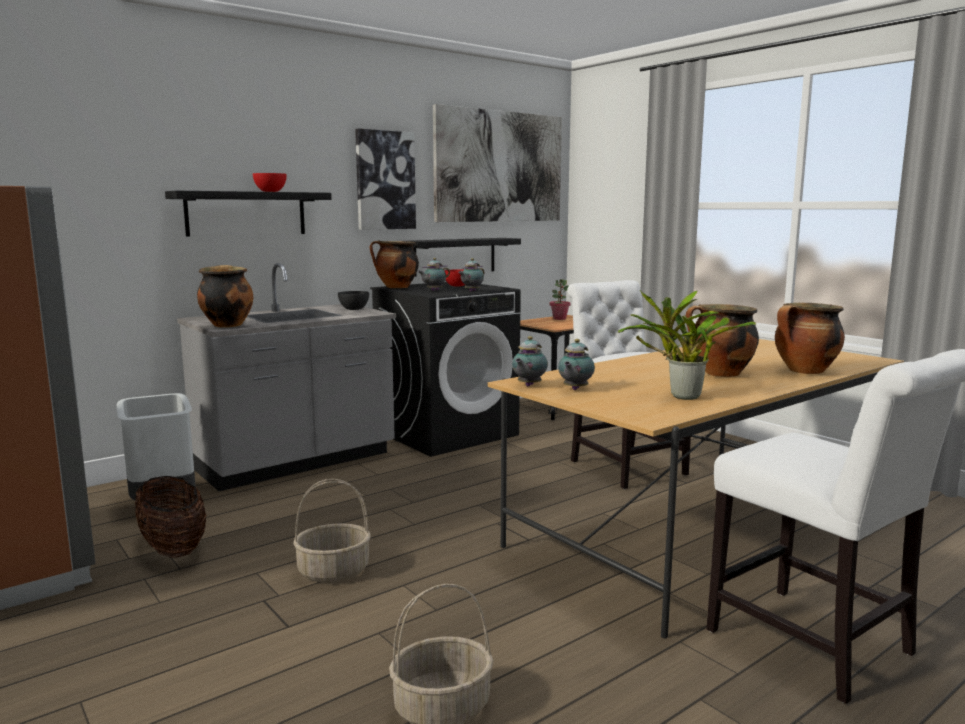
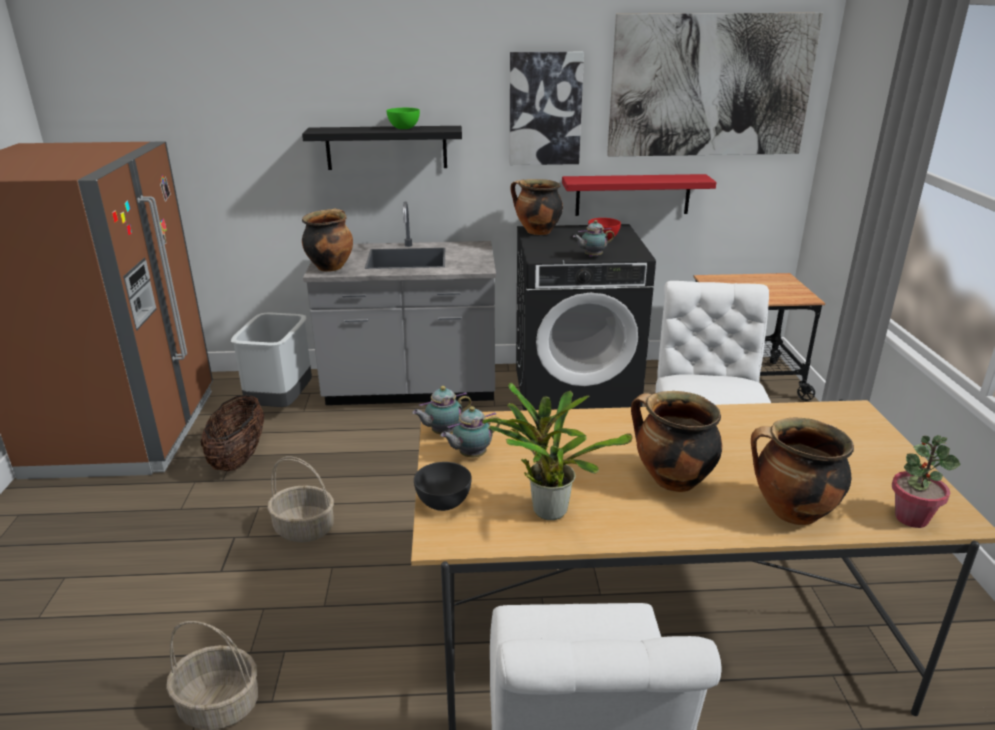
camera: 35 degrees right, 15 degrees up
(270, 191) = (404, 128): red bowl -> green bowl
(354, 309) = (474, 256): grey bowl -> grey bowl (444, 503)
(433, 290) = (558, 247): teapot -> none
(454, 256) = (632, 195): black shelf -> red shelf
(559, 318) = (764, 281): potted plant -> potted plant (911, 518)

